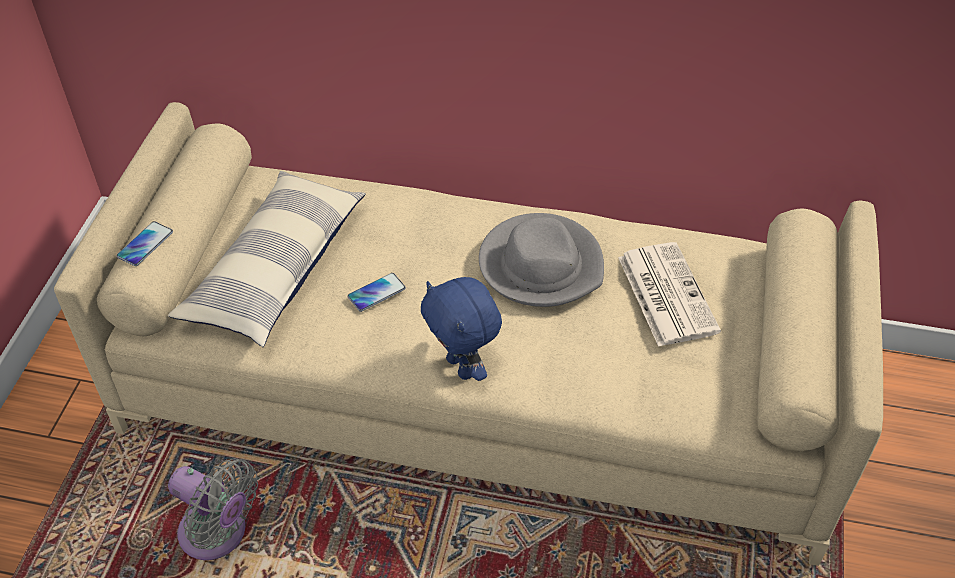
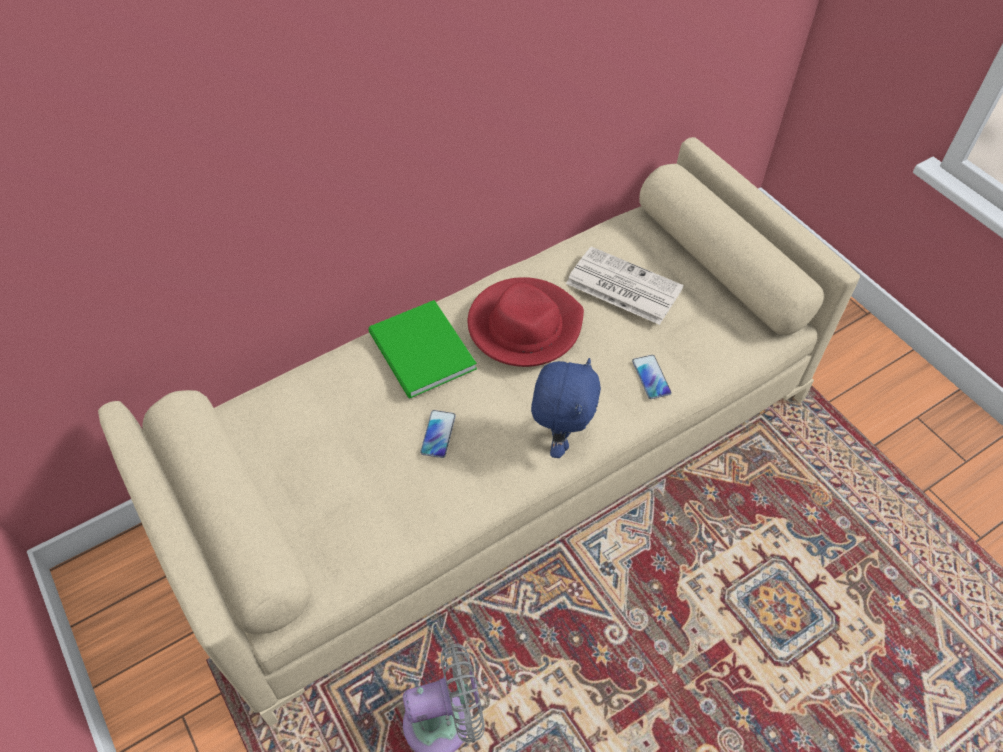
camera: 45 degrees left, 5 degrees up
(145, 244) = (240, 541): phone -> phone (651, 377)
(275, 269) = (336, 479): pillow -> none
(436, 228) = (421, 354): none -> green book
(462, 367) = (560, 438): blue plush toy -> blue plush toy turned 90 degrees counterclockwise
(541, 264) = (524, 325): grey hat -> red hat

